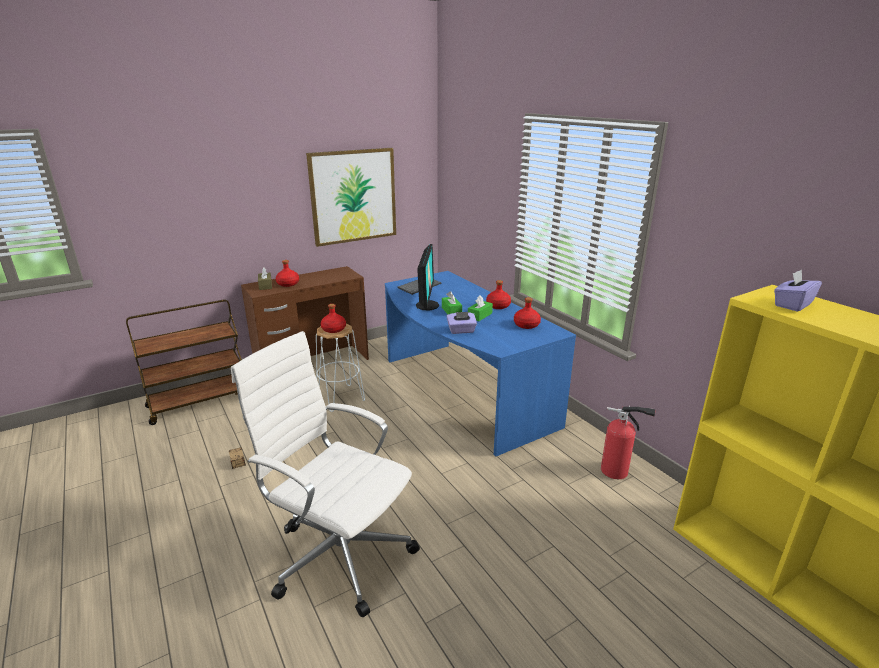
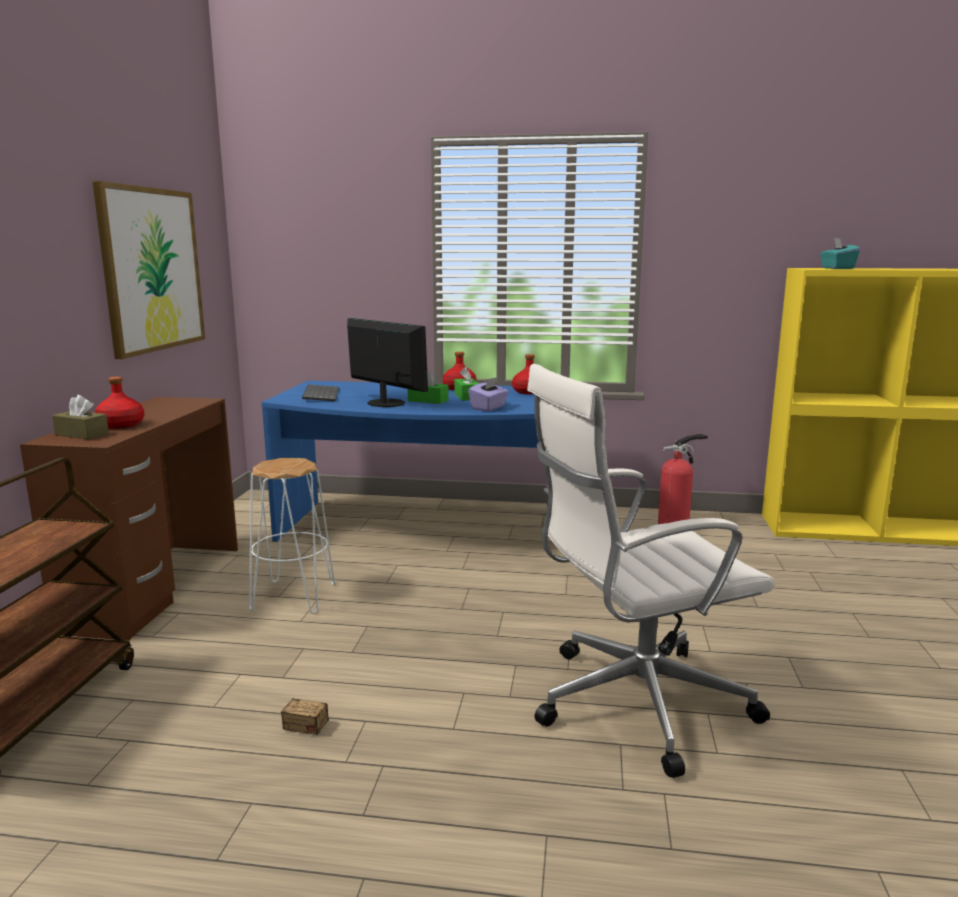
camera: 50 degrees left, 10 degrees down
(334, 329) = (287, 465): red bottle -> none
(792, 304) = (837, 268): purple tissue box -> turquoise tissue box

